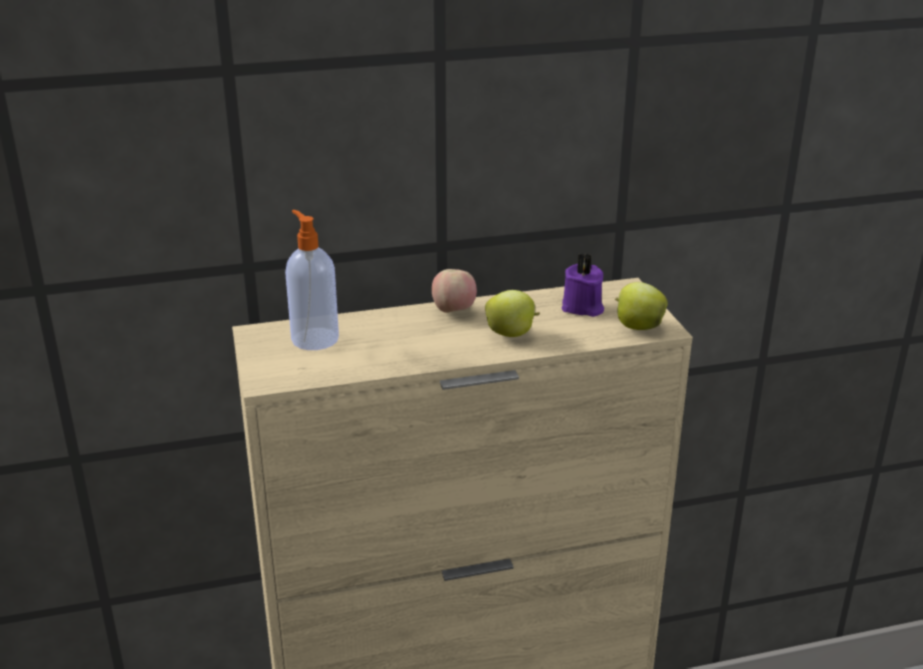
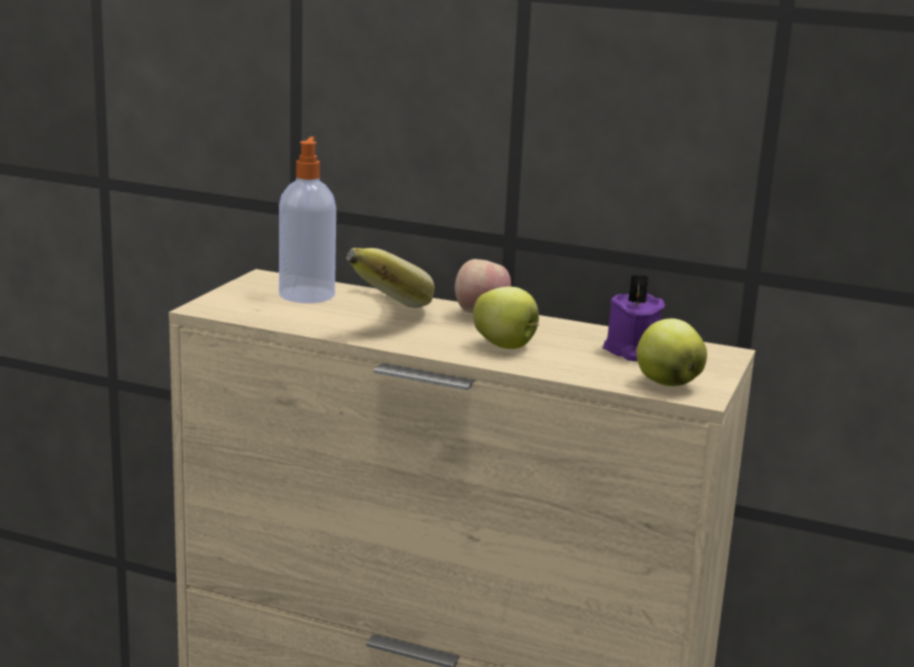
camera: 35 degrees right, 10 degrees down
(383, 336) = (373, 311): none -> banana

